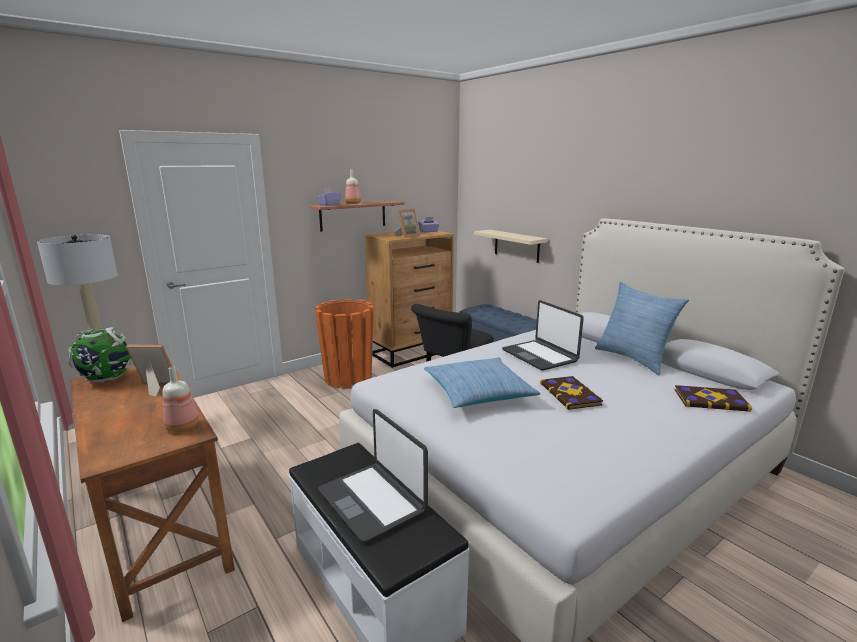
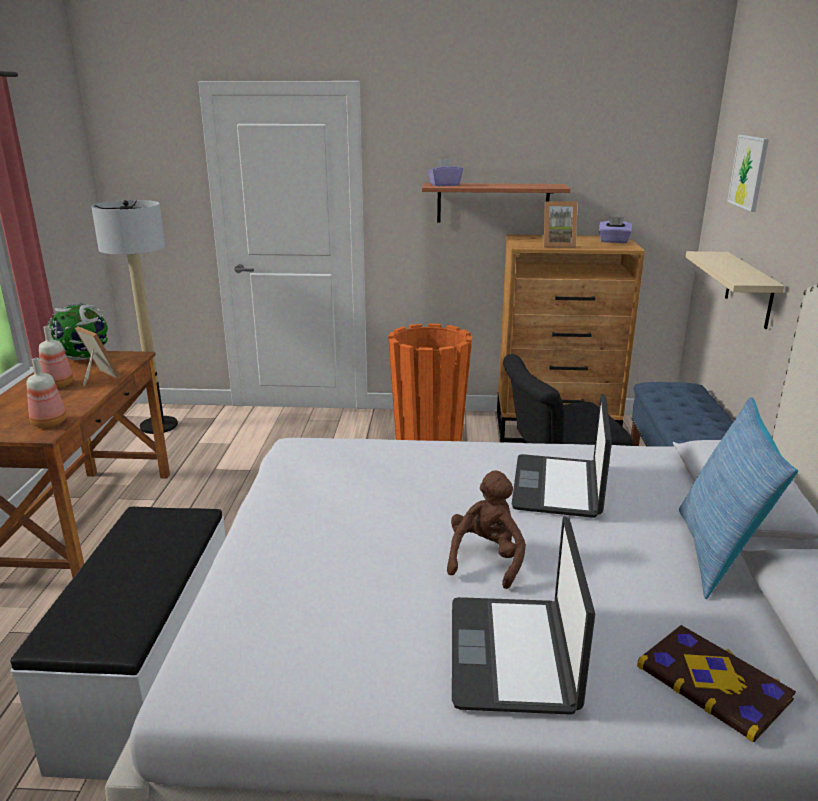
camera: 40 degrees right, 5 degrees up
(353, 203) = (485, 185): bottle -> bottle (59, 385)
(373, 501) = (130, 574): laptop -> laptop (514, 655)
(478, 392) = (373, 502): pillow -> none
(498, 186) = (749, 172): none -> picture
(570, 394) = (486, 559): book -> brown plush toy

